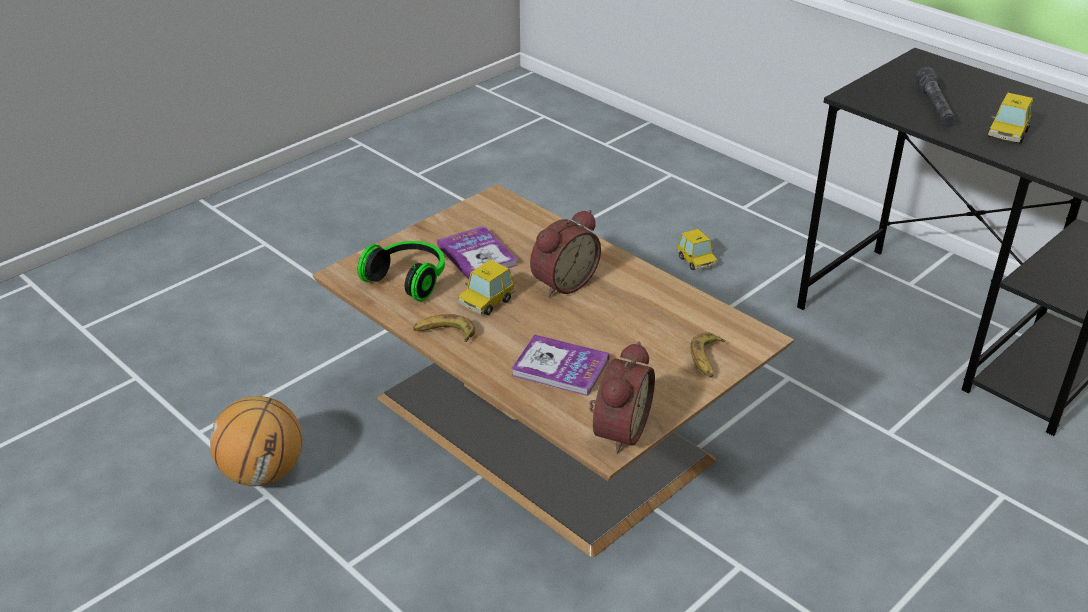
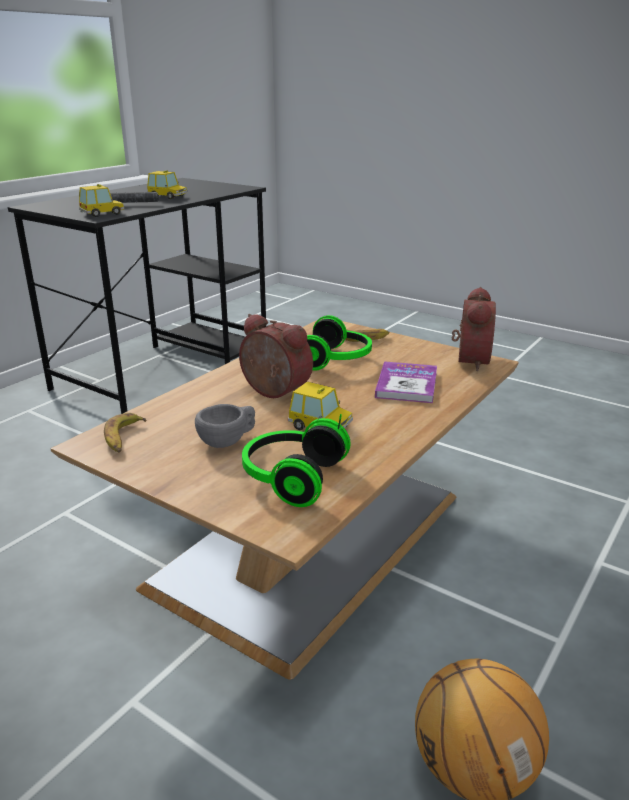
camera: 100 degrees left, 10 degrees down
(444, 333) = (387, 442): banana -> banana (123, 438)
(477, 255) = (228, 441): book -> grey cup
(617, 430) = (468, 360): alarm clock -> alarm clock turned 90 degrees clockwise
(637, 329) = (337, 360): none -> headphones
(696, 261) = (36, 468): toy car -> toy car (102, 214)

